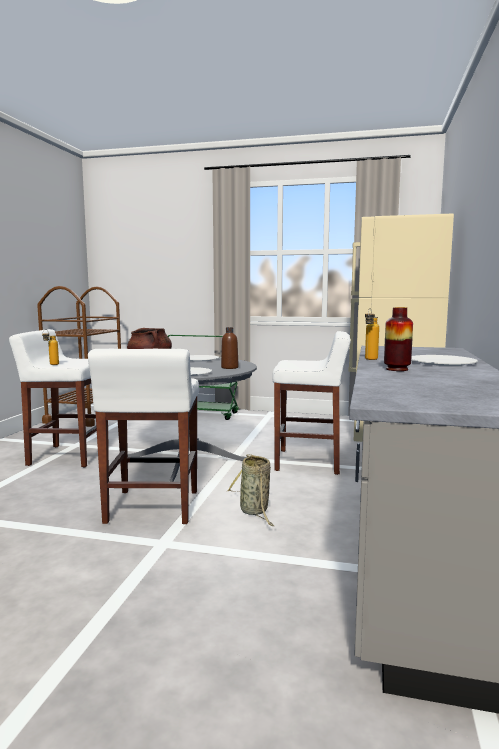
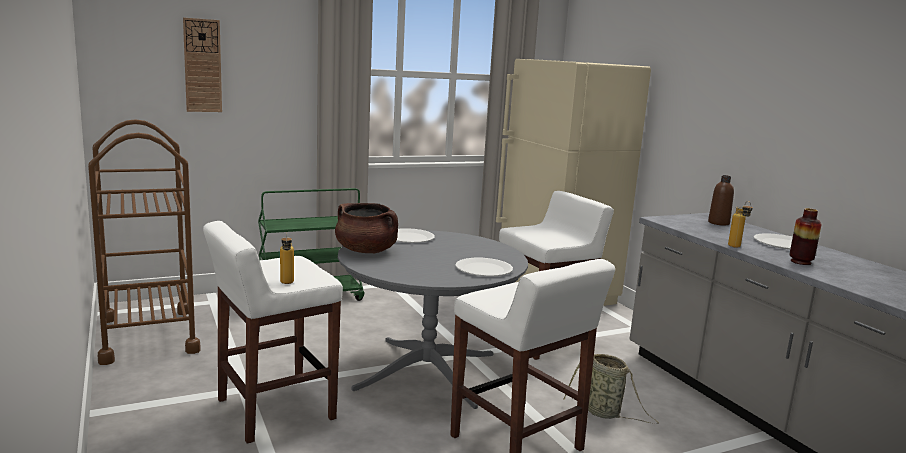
camera: 40 degrees left, 5 degrees up
(148, 255) = (202, 66): none -> wall clock
(229, 367) = (489, 250): brown bottle -> brown bottle (718, 223)

